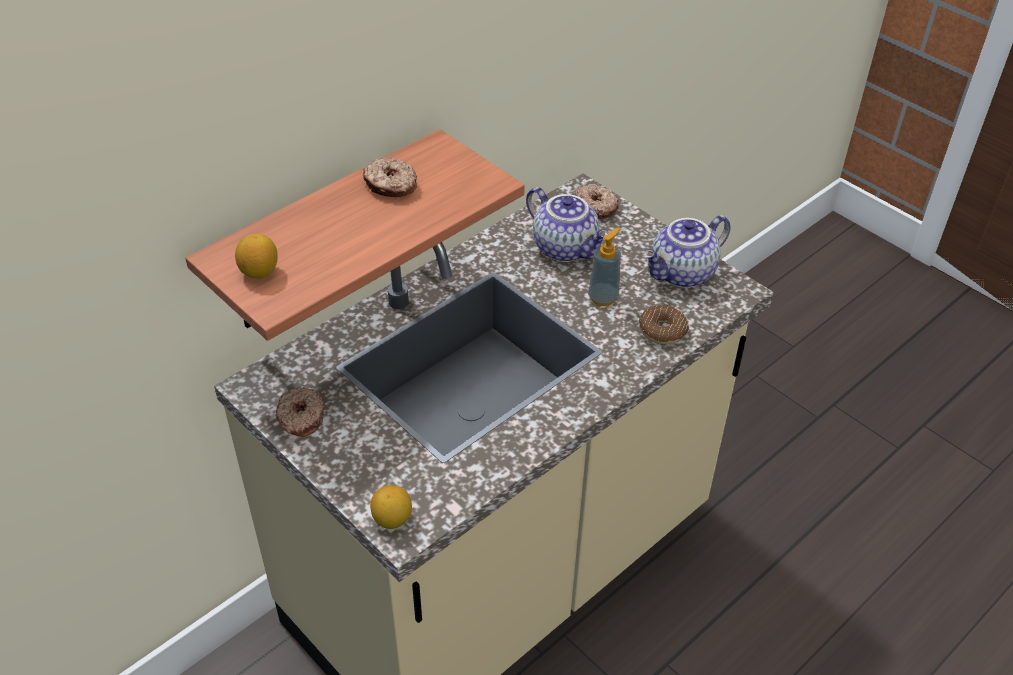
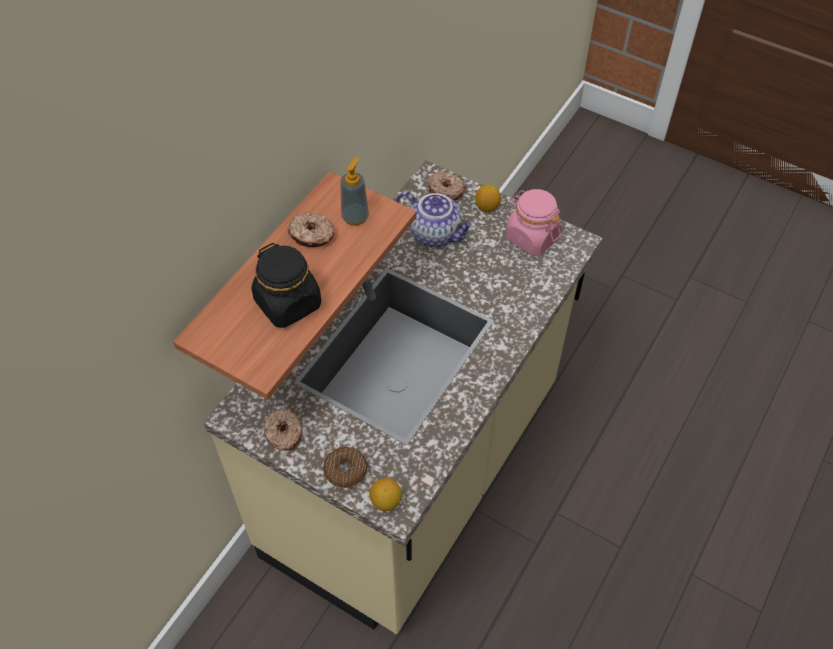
camera: 15 degrees left, 10 degrees up
(259, 272) = (239, 341): lemon -> lemon (487, 207)
(333, 246) = (288, 303): none -> black jar
(603, 297) = (478, 272): soap dispenser -> soap dispenser (355, 217)
(662, 331) = (531, 291): donut -> donut (345, 470)
(683, 274) = (531, 237): teapot -> pink jar

